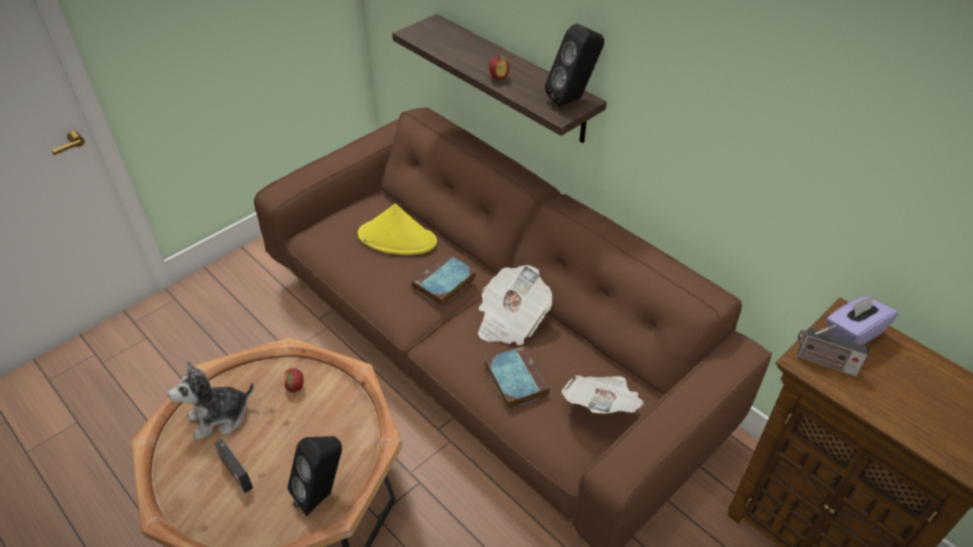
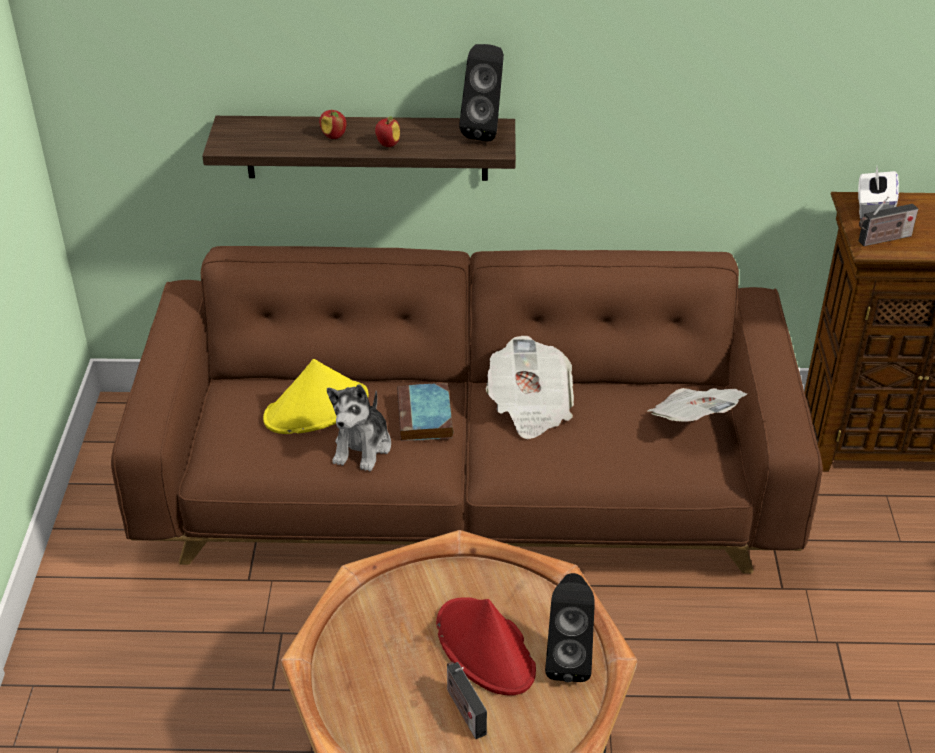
camera: 45 degrees left, 5 degrees down
(219, 417) = (375, 684): plush toy -> plush toy (362, 447)
(235, 472) = (464, 710): radio -> radio turned 60 degrees clockwise
(293, 447) = (486, 648): none -> red hat
(295, 387) = (410, 603): apple -> apple (334, 136)
(515, 379) = (602, 450): book -> none
(852, 333) = (873, 210): purple tissue box -> white tissue box

